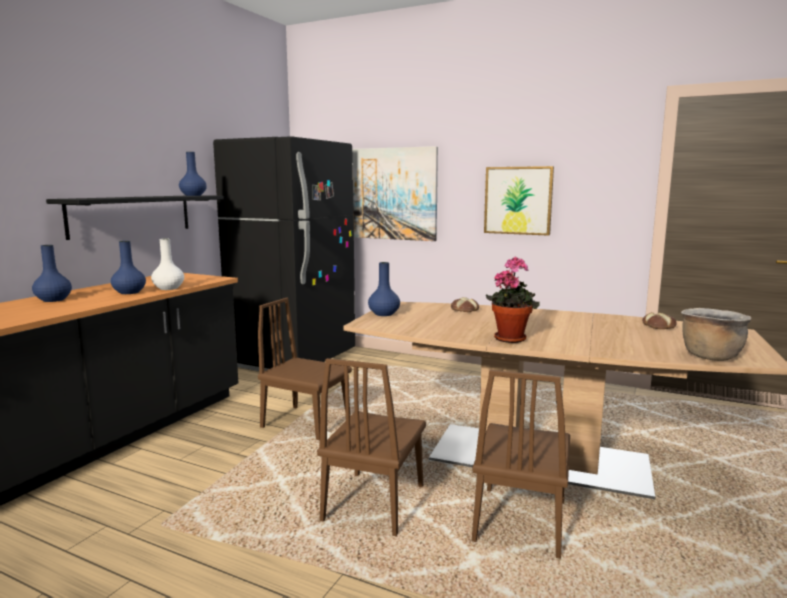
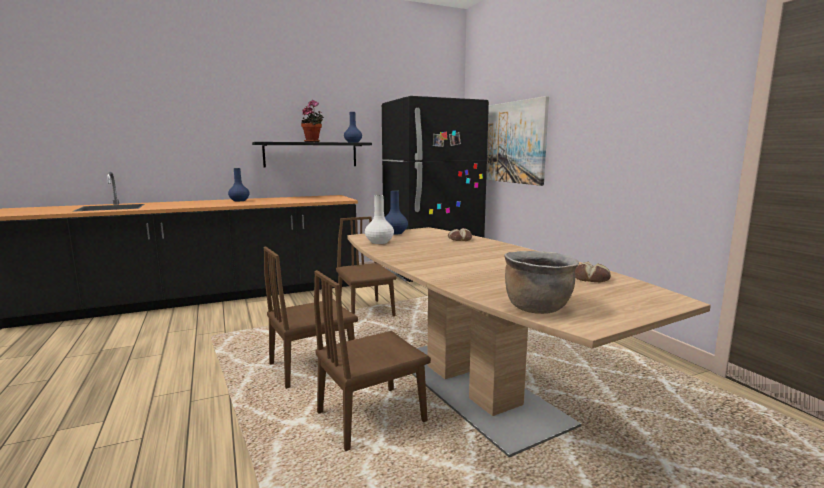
camera: 40 degrees right, 0 degrees up
(129, 292) = (279, 201): blue vase -> none
(168, 288) = (302, 201): white vase -> white vase (379, 242)
(511, 338) = (418, 260): potted plant -> potted plant (313, 142)
(518, 200) = (606, 145): picture -> none

